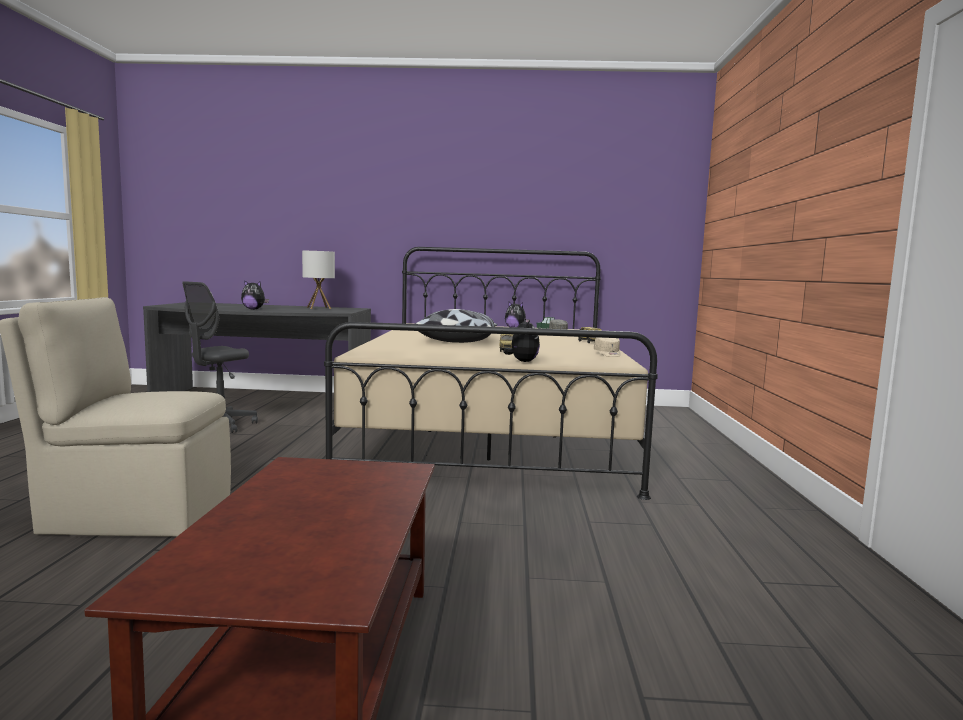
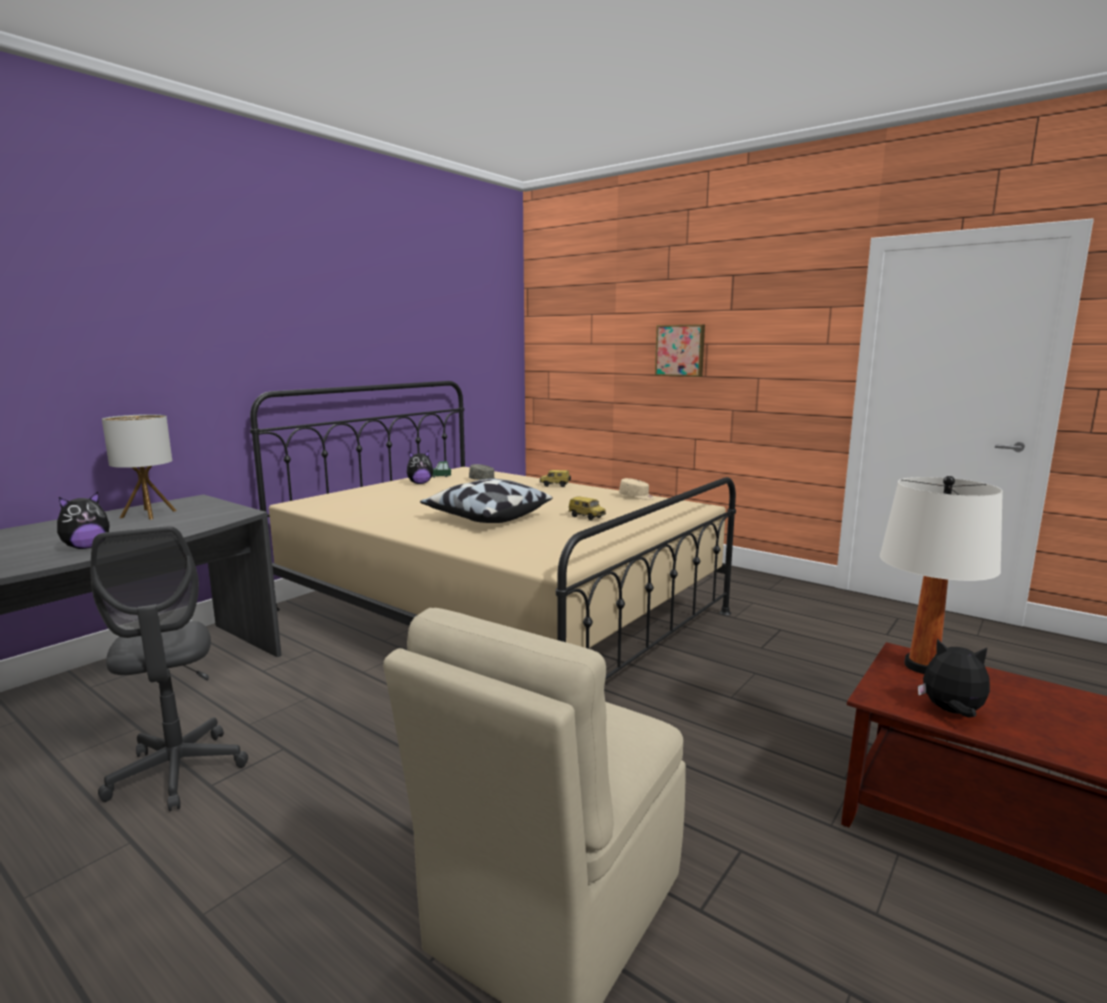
camera: 55 degrees left, 5 degrees up
(383, 476) = (923, 666): none -> white table lamp
(522, 362) = (661, 526): plush toy -> plush toy (951, 712)
(777, 212) = (680, 350): none -> picture

